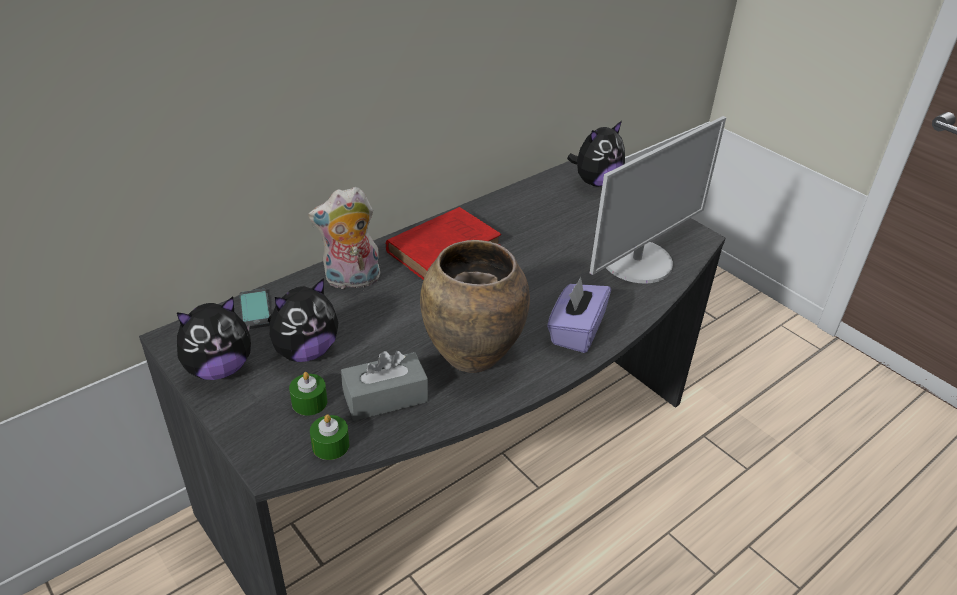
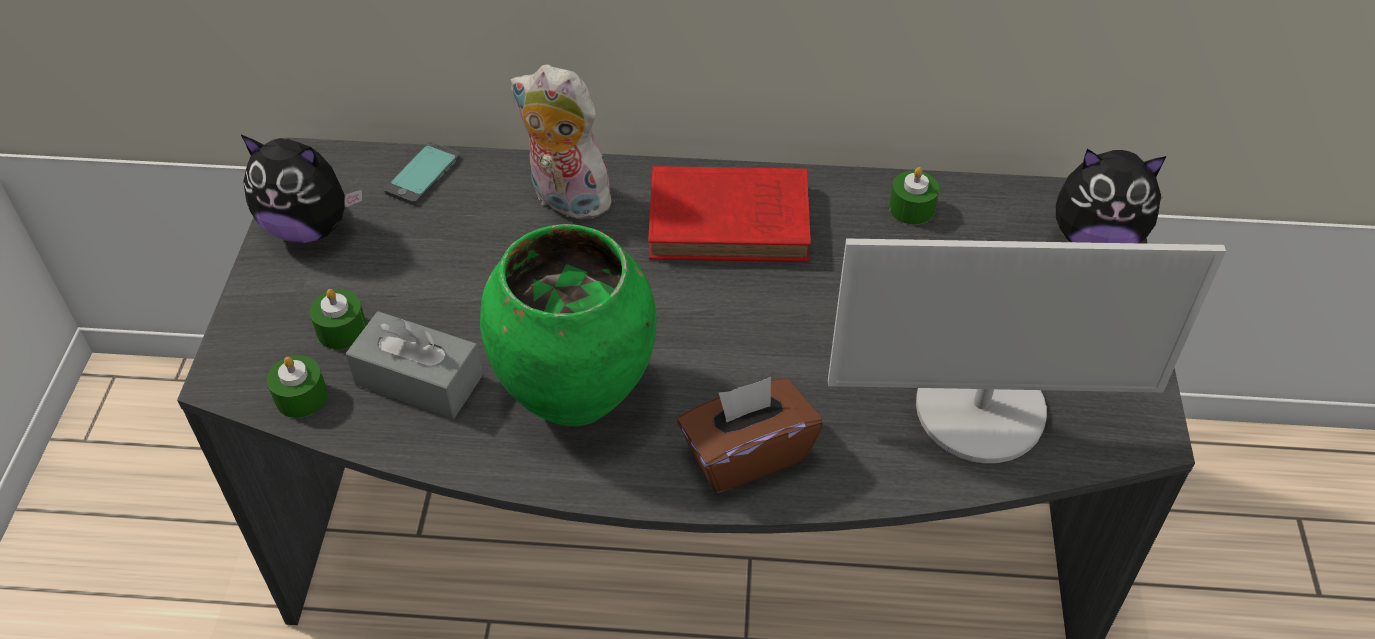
camera: 45 degrees right, 10 degrees up
(305, 351) = (410, 263): plush toy -> none
(471, 355) = (575, 394): brown vase -> green vase
(513, 205) = (912, 208): none -> green candle
(575, 331) = (746, 454): purple tissue box -> brown tissue box

